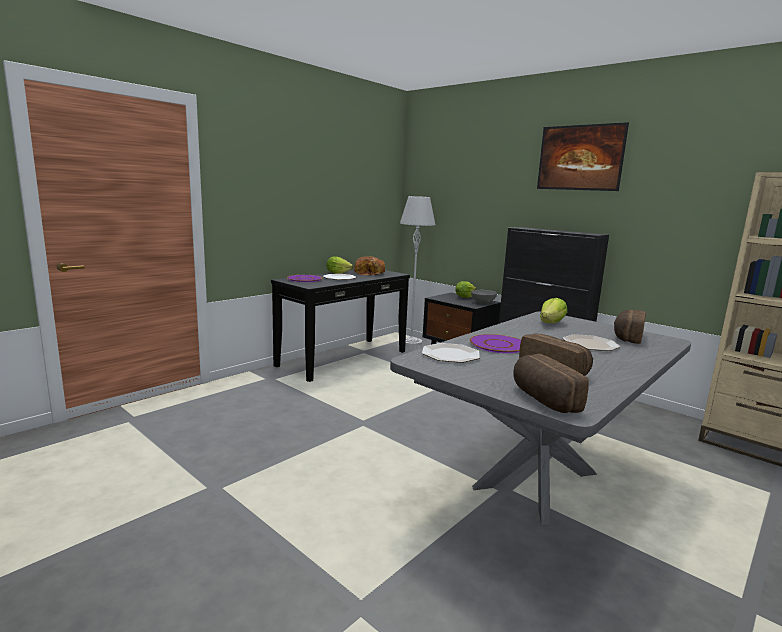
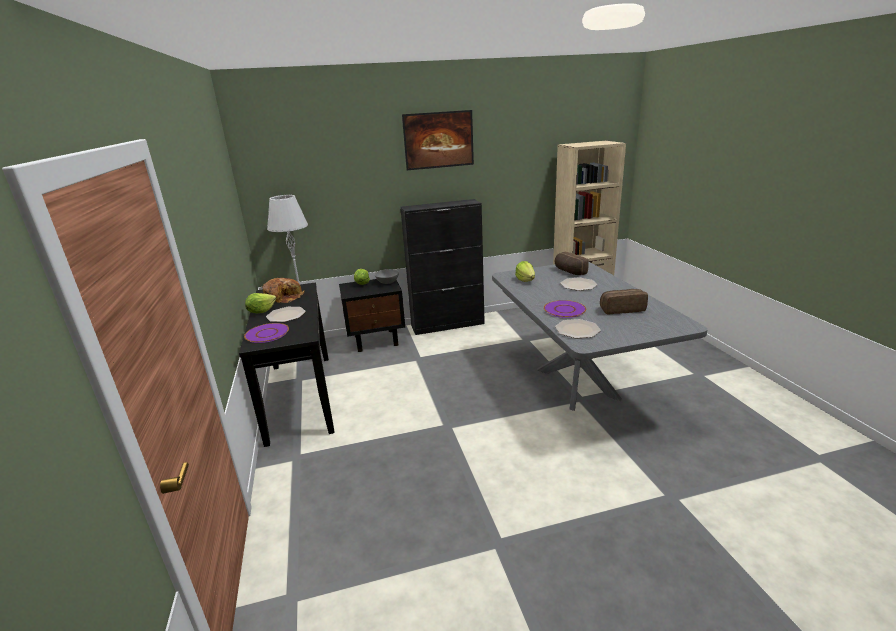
camera: 55 degrees left, 10 degrees up
(542, 399) = (669, 327): bread -> none

